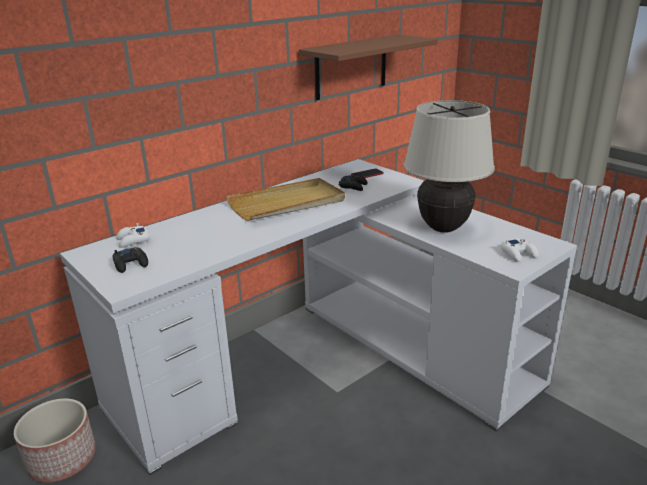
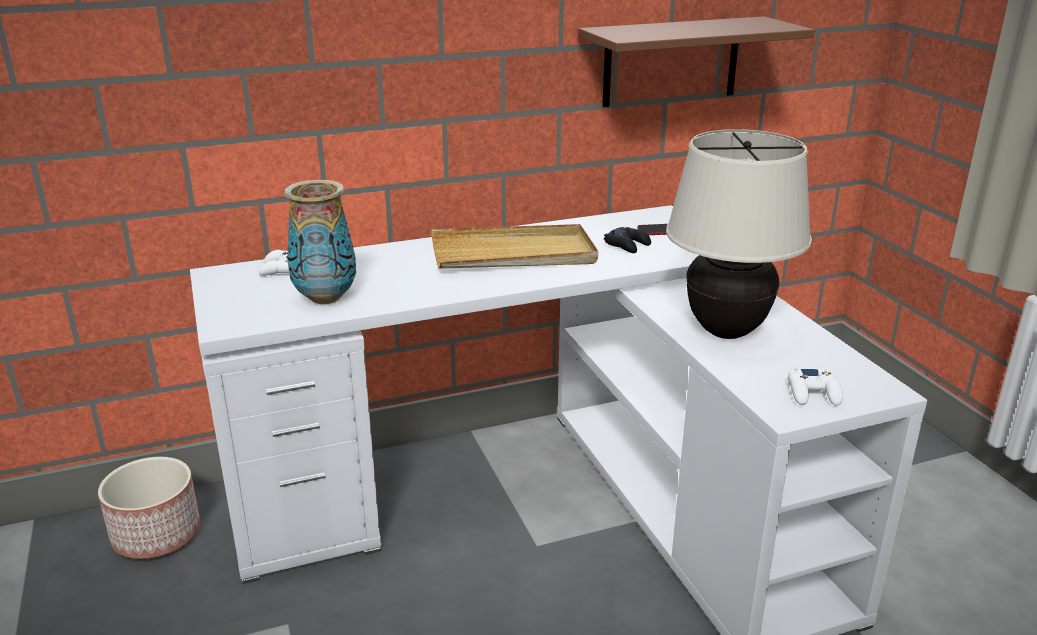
camera: 20 degrees right, 0 degrees up
(131, 263) = (257, 298): black game controller -> none
(183, 254) = (326, 298): none -> vase

